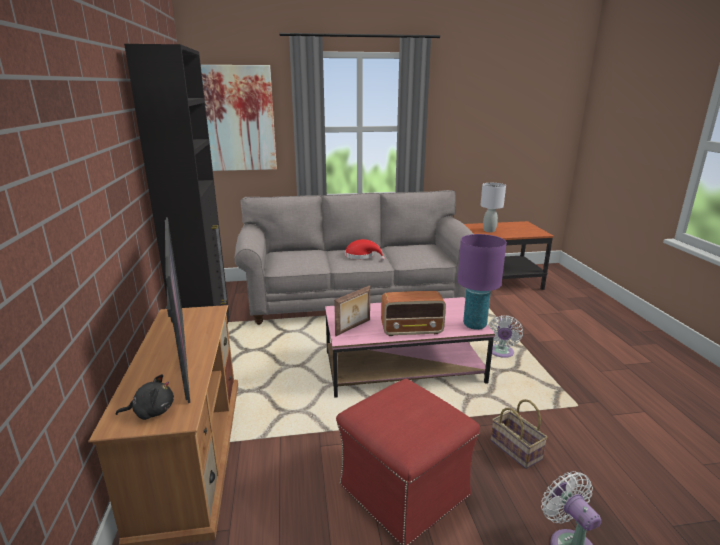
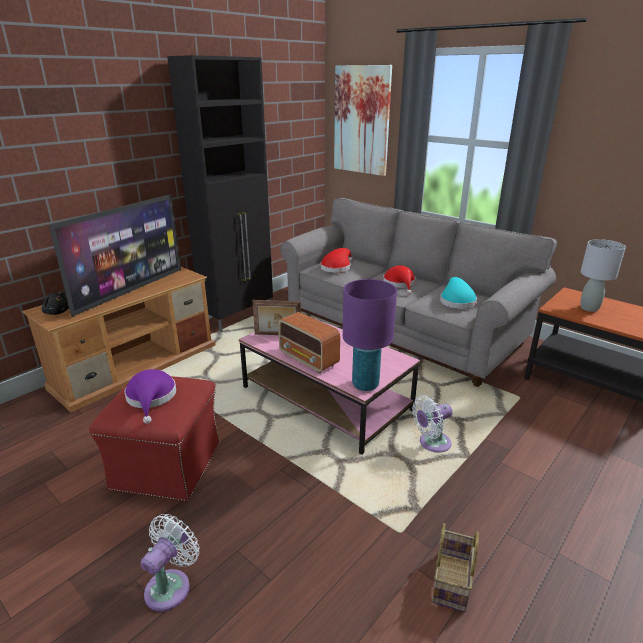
camera: 50 degrees right, 5 degrees up
(295, 261) = (337, 267): none -> red hat
(408, 415) = (151, 398): none -> purple hat
(420, 253) = (456, 301): none -> turquoise hat
(517, 450) = (274, 511): basket -> basket (452, 582)

